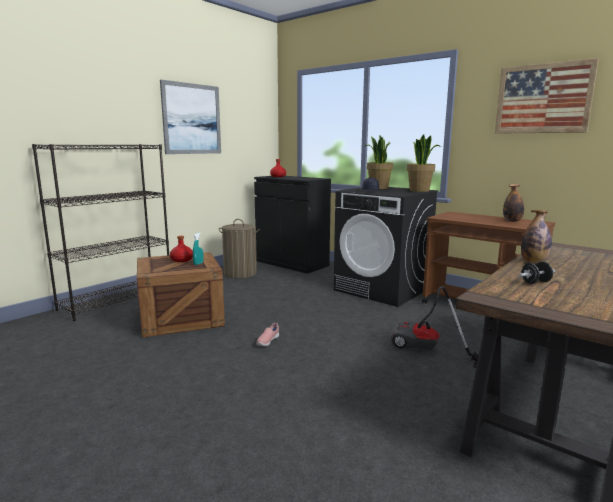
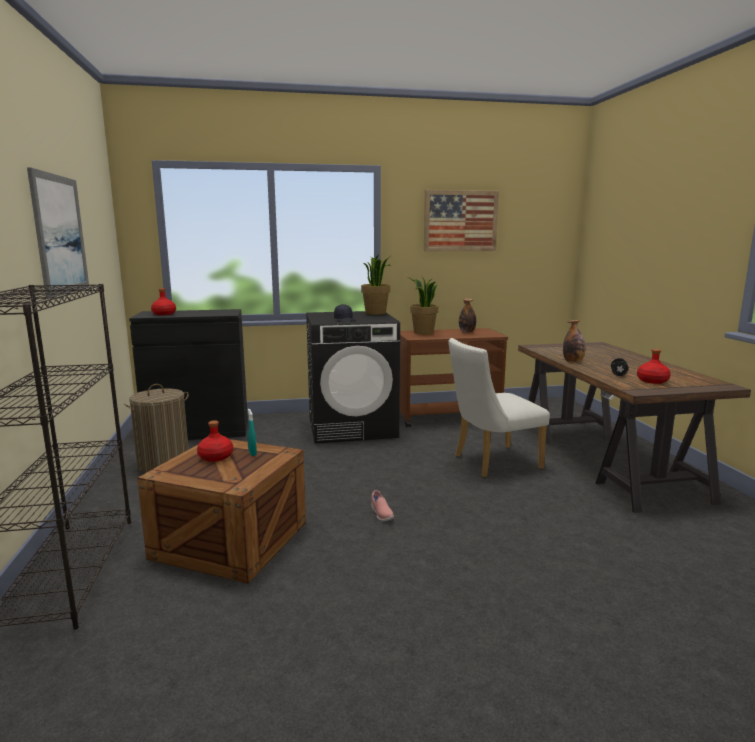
camera: 50 degrees left, 0 degrees up
(378, 188) = (329, 315): potted plant -> potted plant (423, 332)
(426, 350) = (491, 463): vacuum cleaner -> white chair
(551, 297) = (652, 381): none -> red bottle

